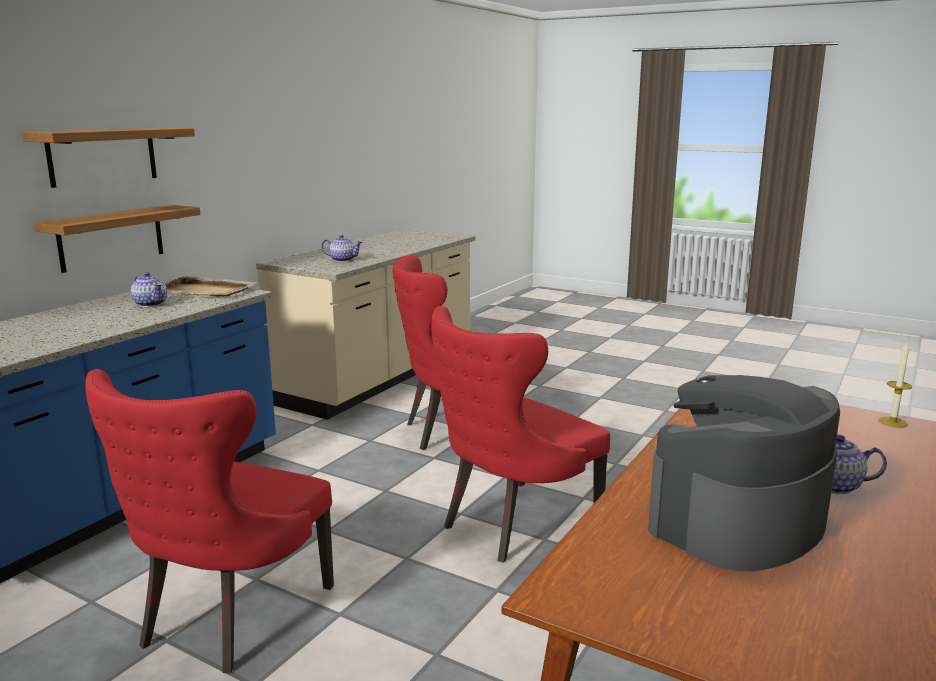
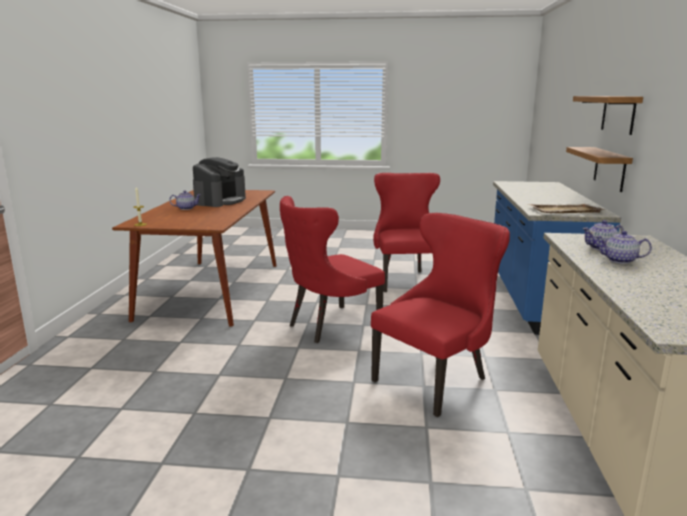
camera: 155 degrees right, 0 degrees up
(150, 304) = (554, 202): teapot -> teapot (620, 260)
(513, 524) = (330, 325): red chair -> red chair turned 150 degrees counterclockwise

